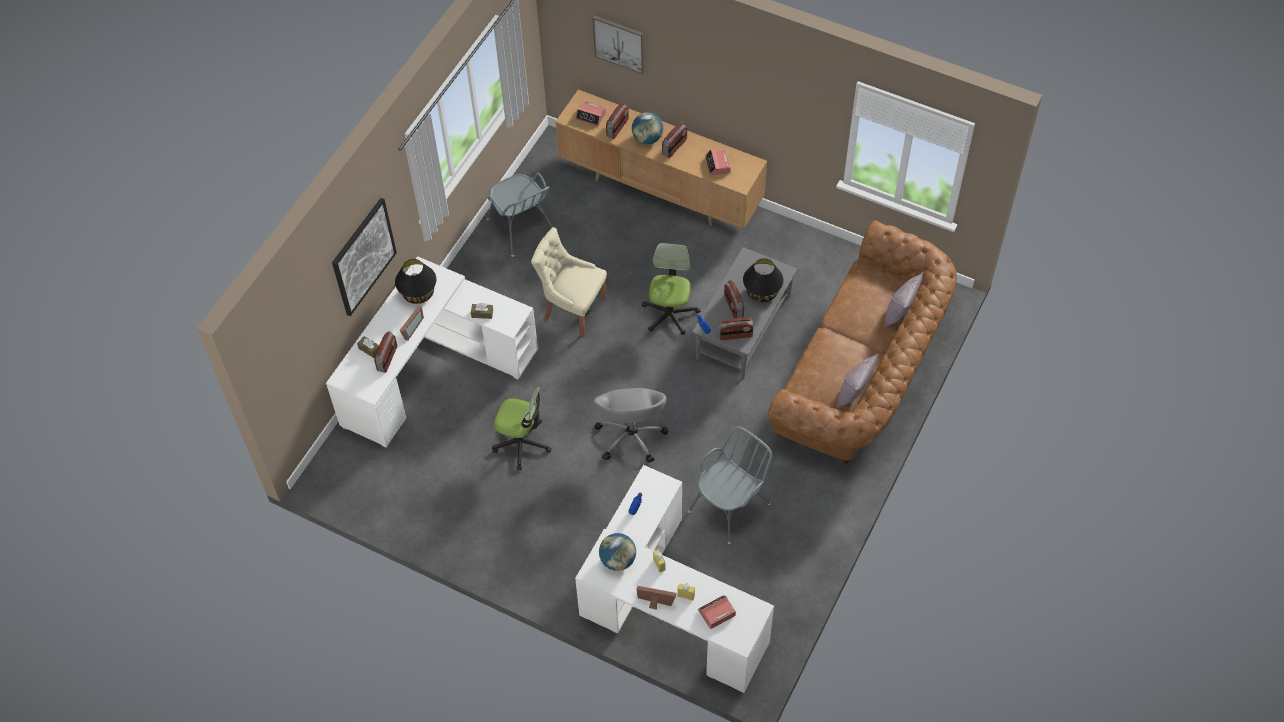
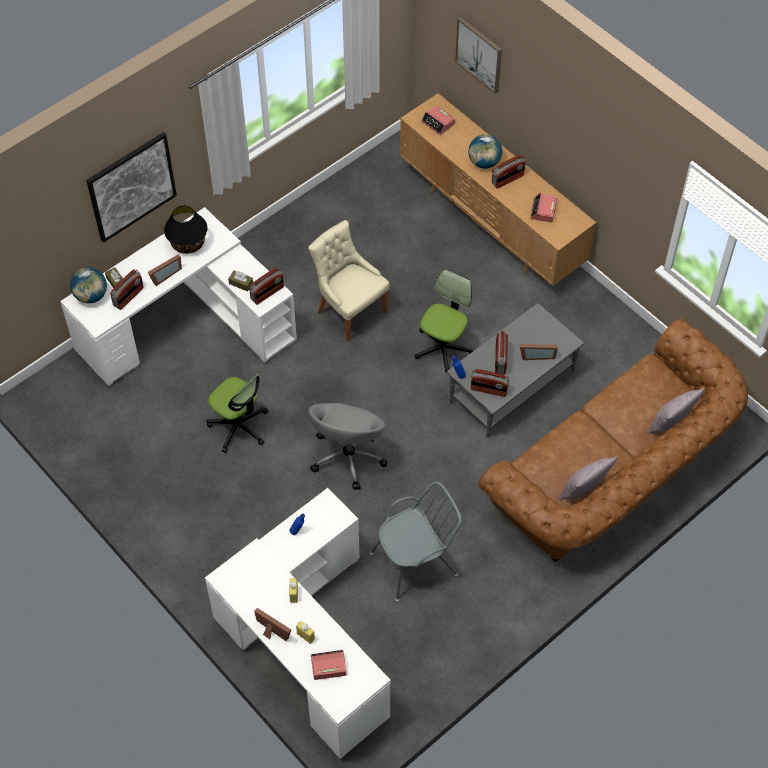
camera: 20 degrees right, 0 degrees up
(522, 229) = (337, 217): grey chair -> none
(617, 128) = (459, 143): radio -> radio (267, 293)
(618, 560) = (255, 575): globe -> globe (91, 296)
(762, 292) = (536, 355): black table lamp -> picture frame

